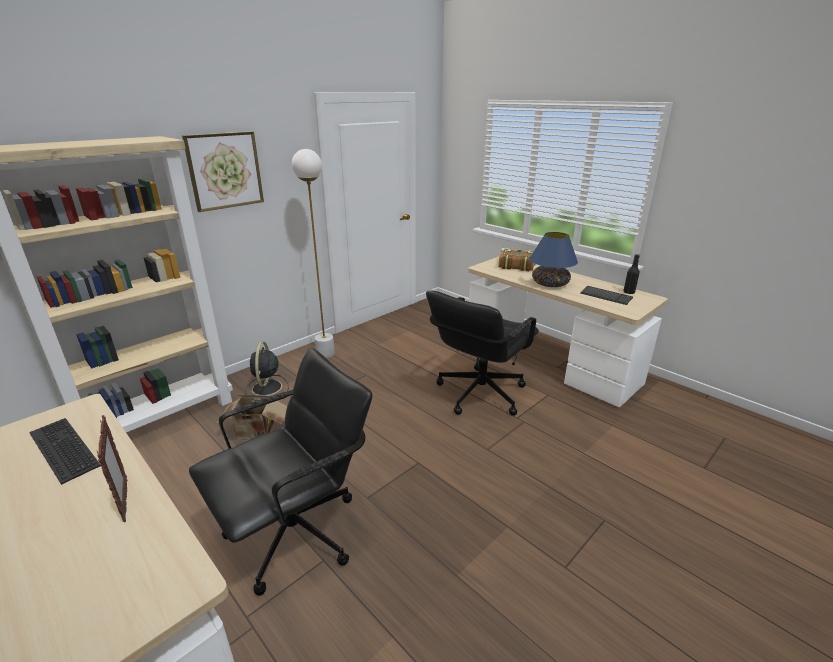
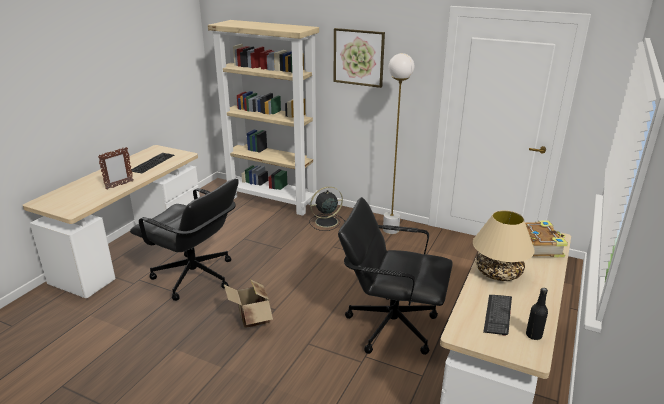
camera: 70 degrees right, 0 degrees up
(256, 433) = (275, 235): cardboard box -> cardboard box (251, 319)
(550, 284) = (498, 273): blue table lamp -> beige table lamp

